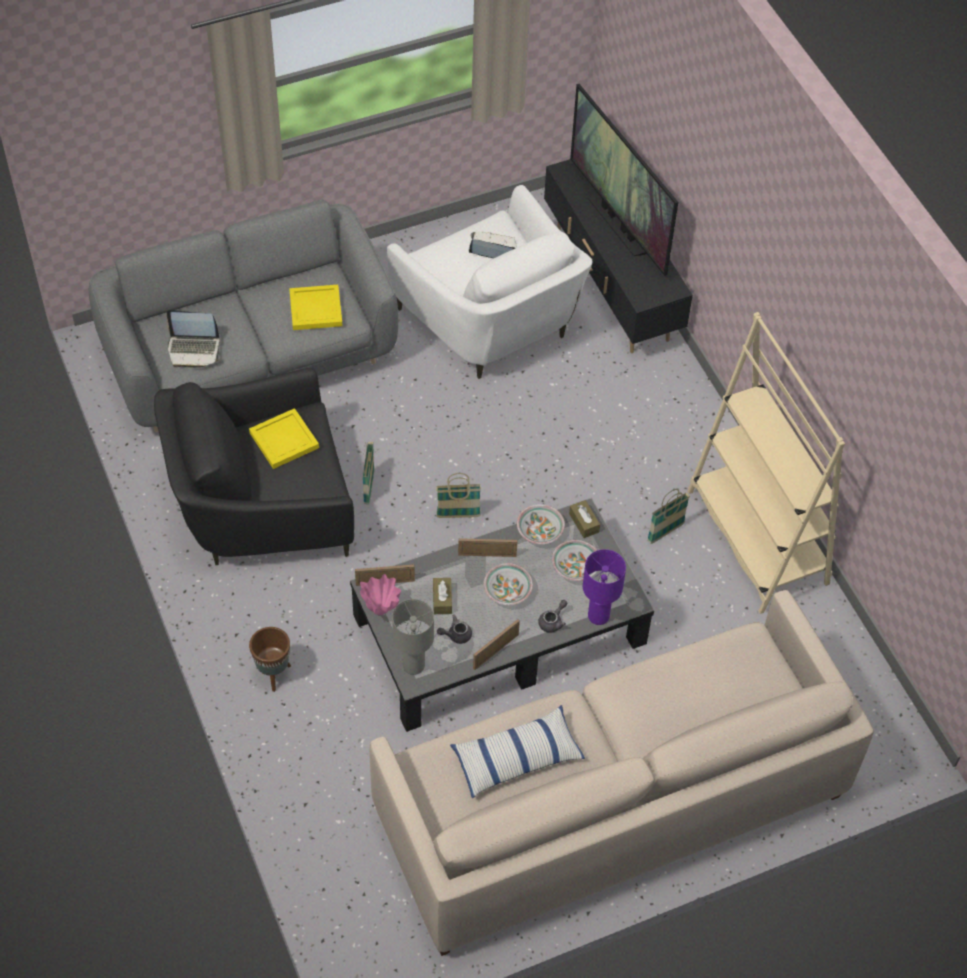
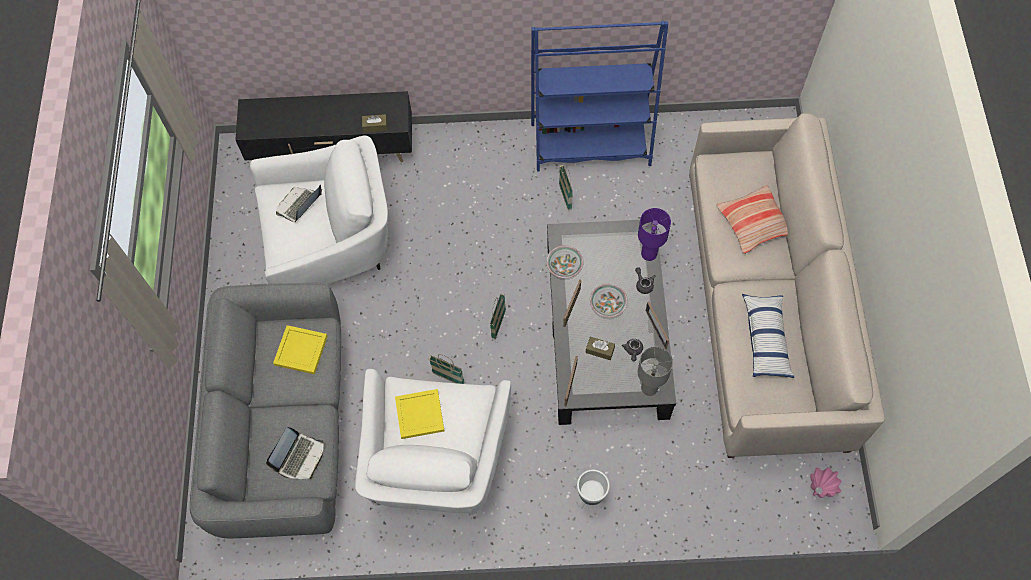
camera: 65 degrees left, 10 degrees up
(262, 509) = (437, 462): black armchair -> white armchair
(273, 675) = (591, 498): brown planter -> white planter
(381, 611) = (595, 395): pink vase -> pink vase (819, 490)
(574, 567) = (603, 254): bowl -> none
(584, 523) = (567, 235): brown tissue box -> brown tissue box (375, 126)
(618, 223) = (317, 112): television -> none
(682, 704) = (754, 223): none -> pillow
(757, 538) = (590, 144): beige bookcase -> blue bookcase

